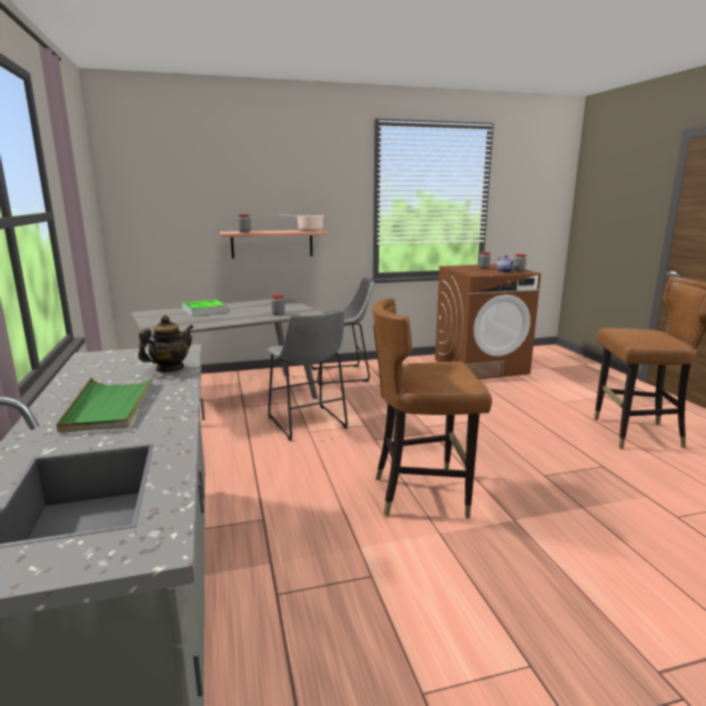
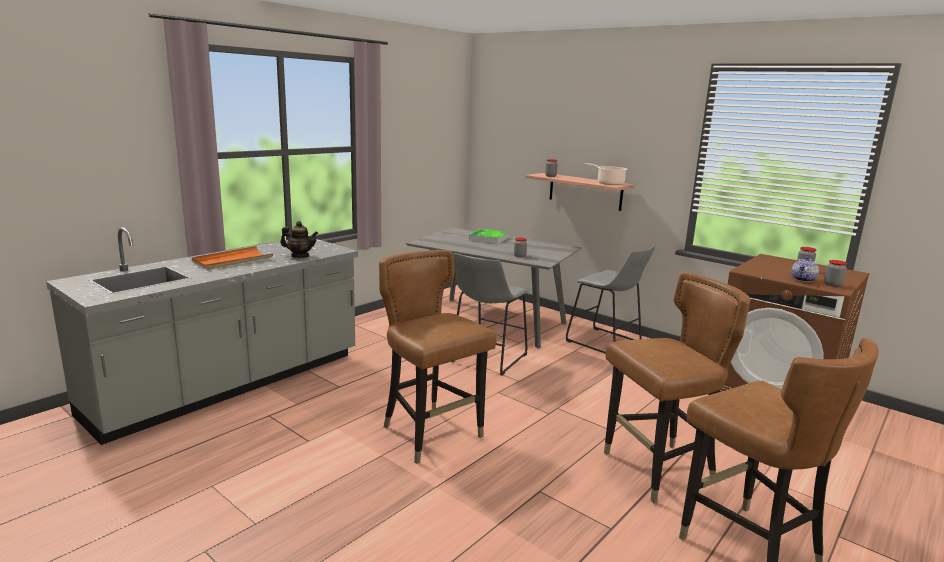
camera: 55 degrees right, 0 degrees up
(110, 406) = (232, 261): green tray -> orange tray
(539, 426) = (658, 471): none -> brown chair

